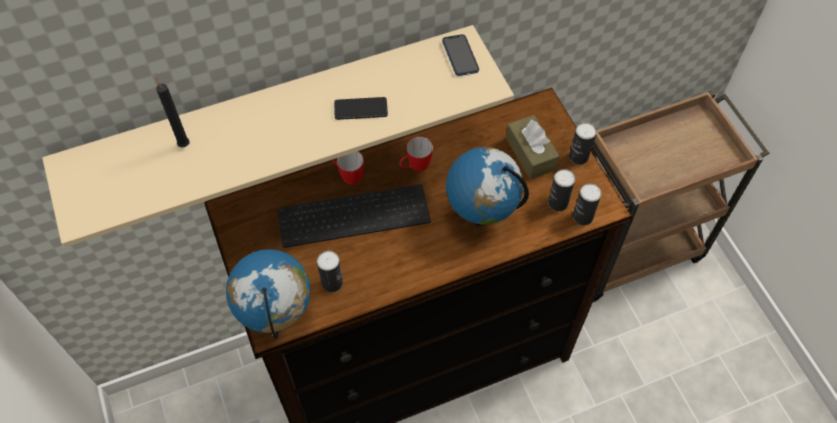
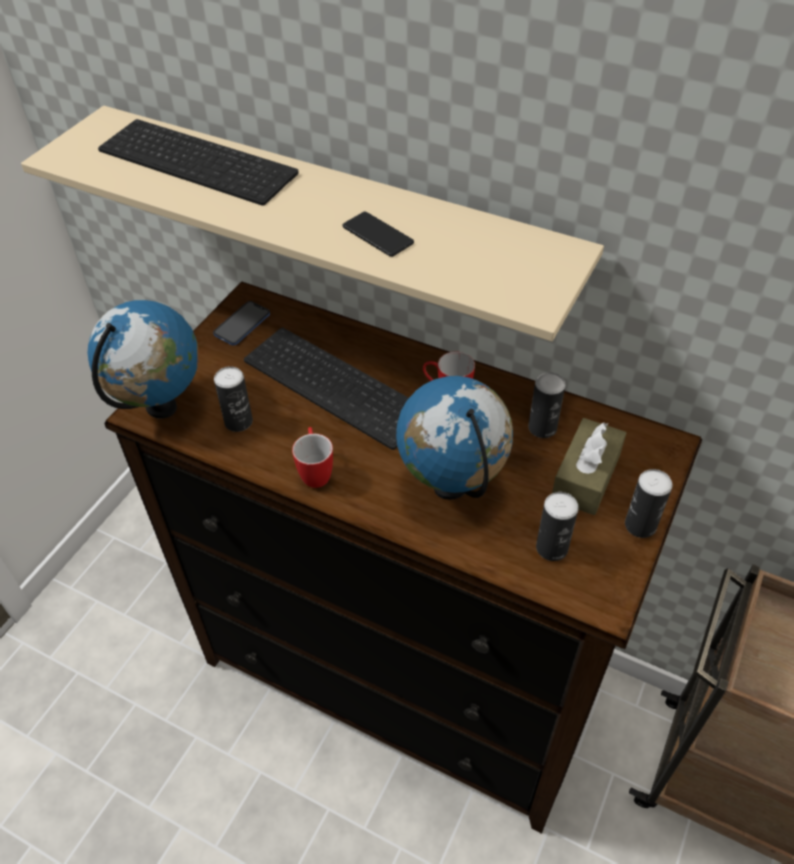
camera: 50 degrees right, 10 degrees down
(184, 143) = (201, 160): black candle -> keyboard
(347, 175) = (377, 350): mug -> mug (315, 471)
(460, 56) = (546, 260): phone -> phone (242, 324)
(583, 217) = (561, 586): can -> can (542, 428)

